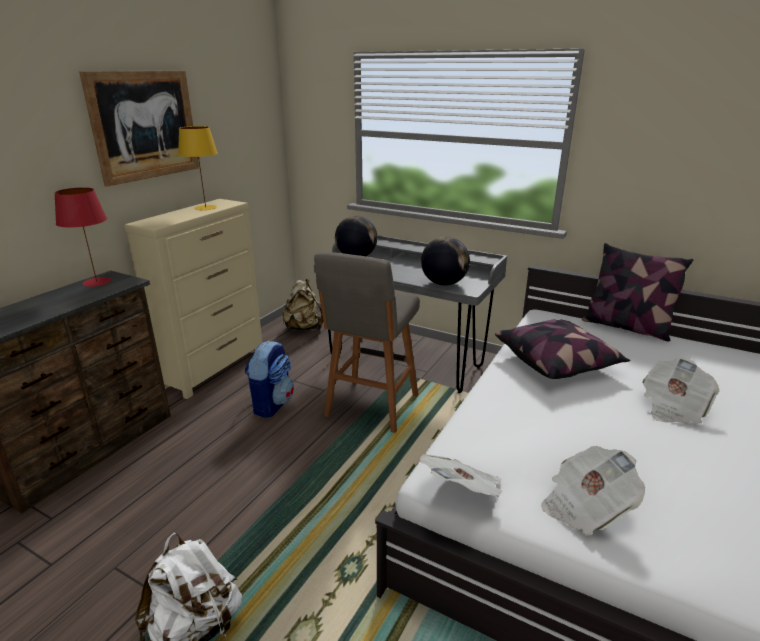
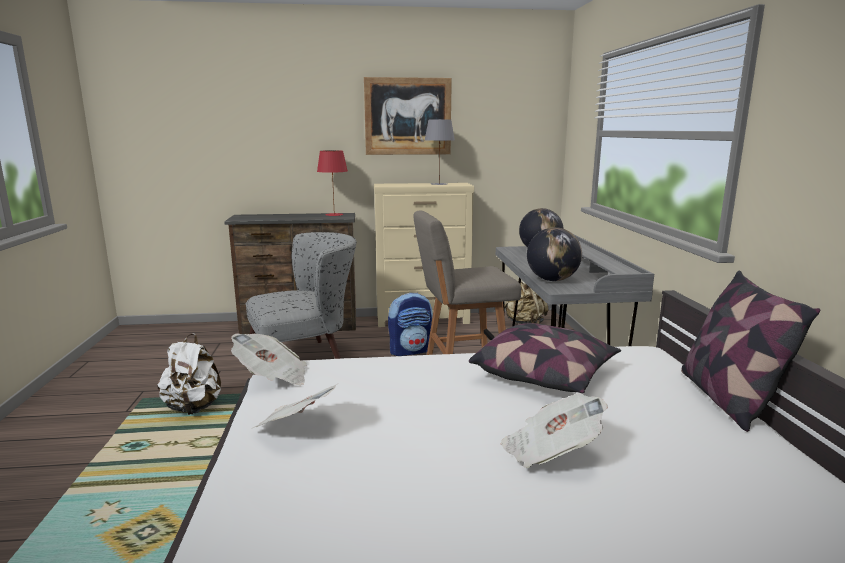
camera: 55 degrees right, 10 degrees down
(192, 479) = (306, 359): none -> grey armchair
(205, 207) = (439, 184): yellow table lamp -> grey table lamp

